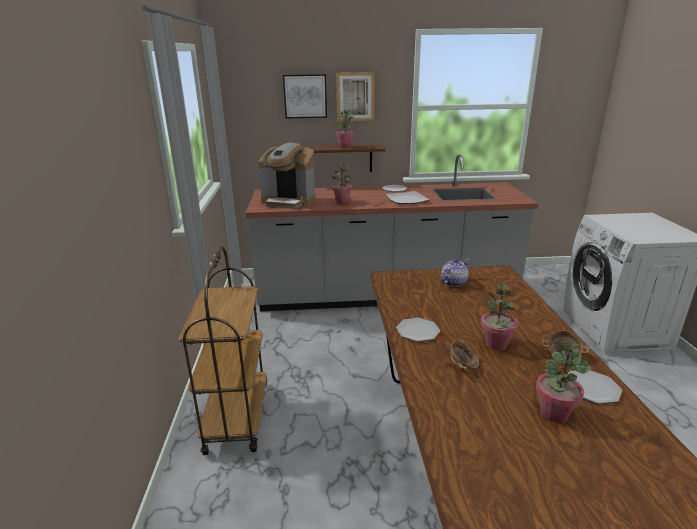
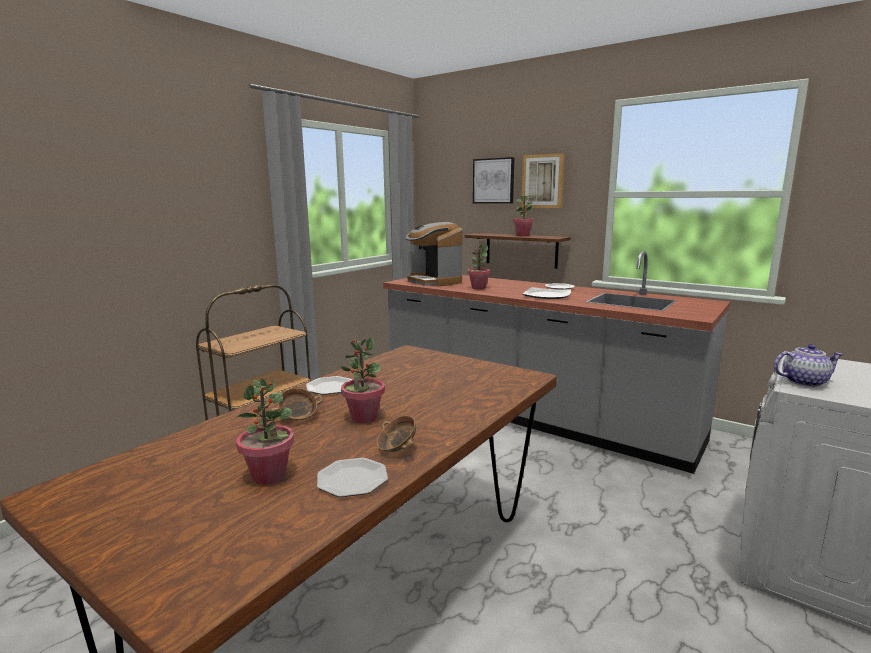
camera: 40 degrees right, 10 degrees down
(453, 282) = (456, 370): teapot -> teapot (804, 382)

